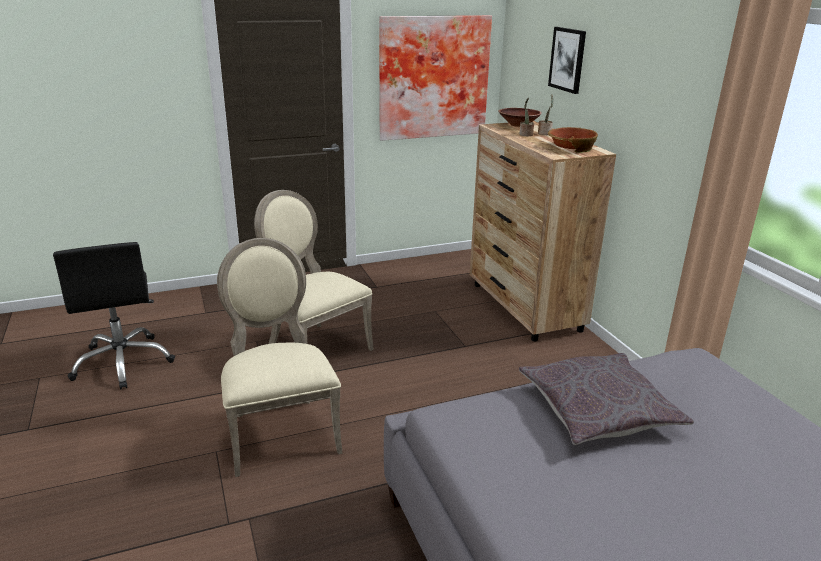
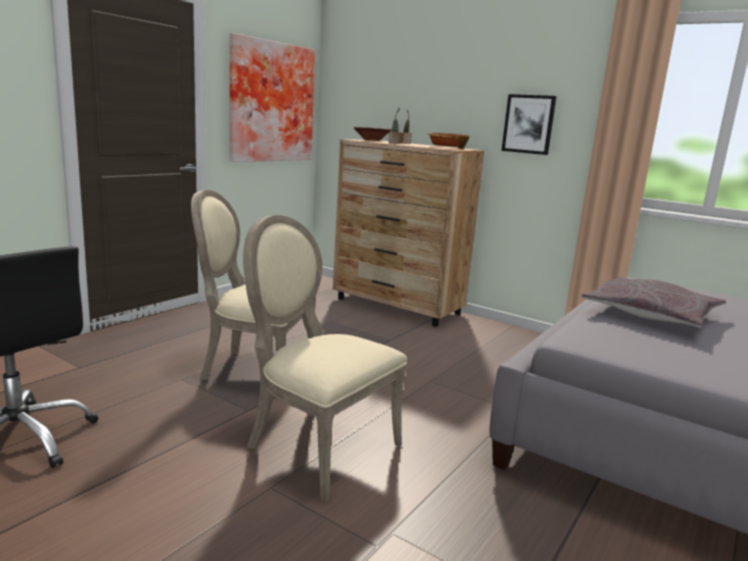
camera: 35 degrees left, 10 degrees down
(567, 59) = (411, 81): picture -> picture (528, 124)

